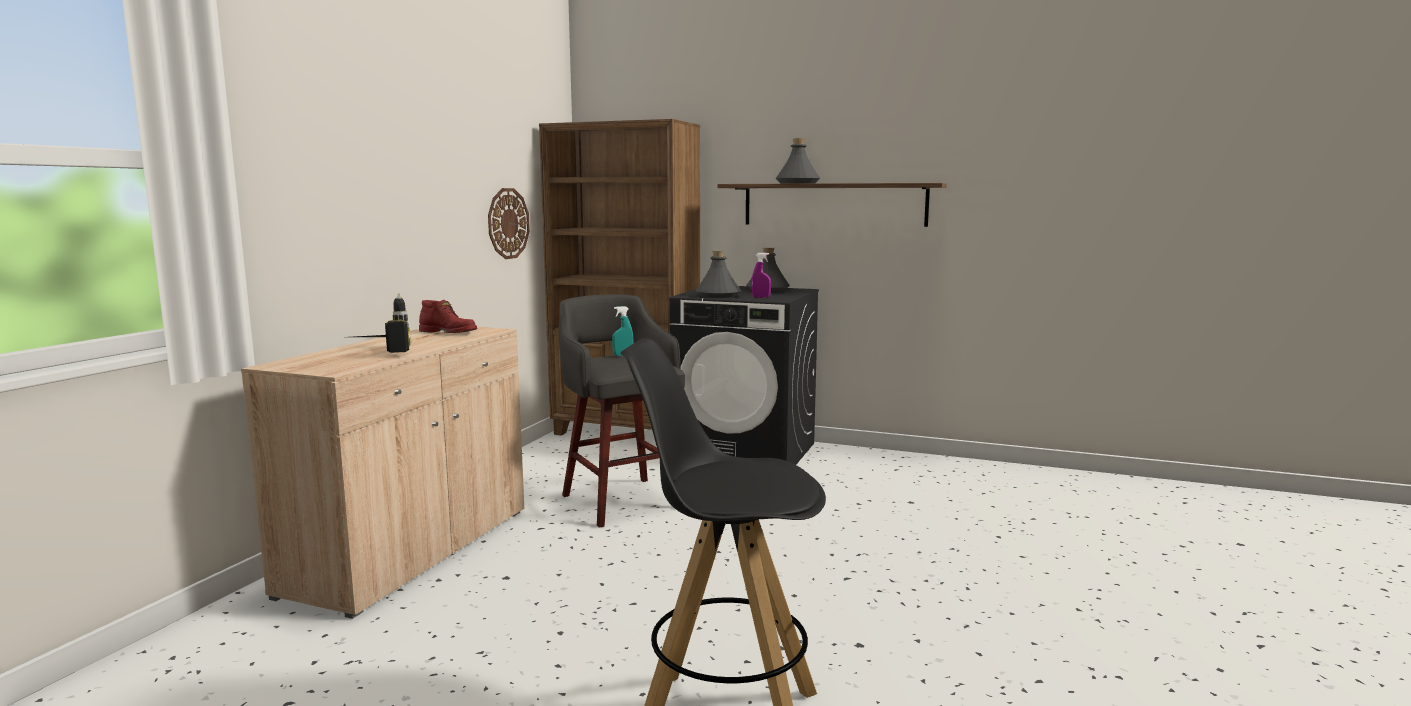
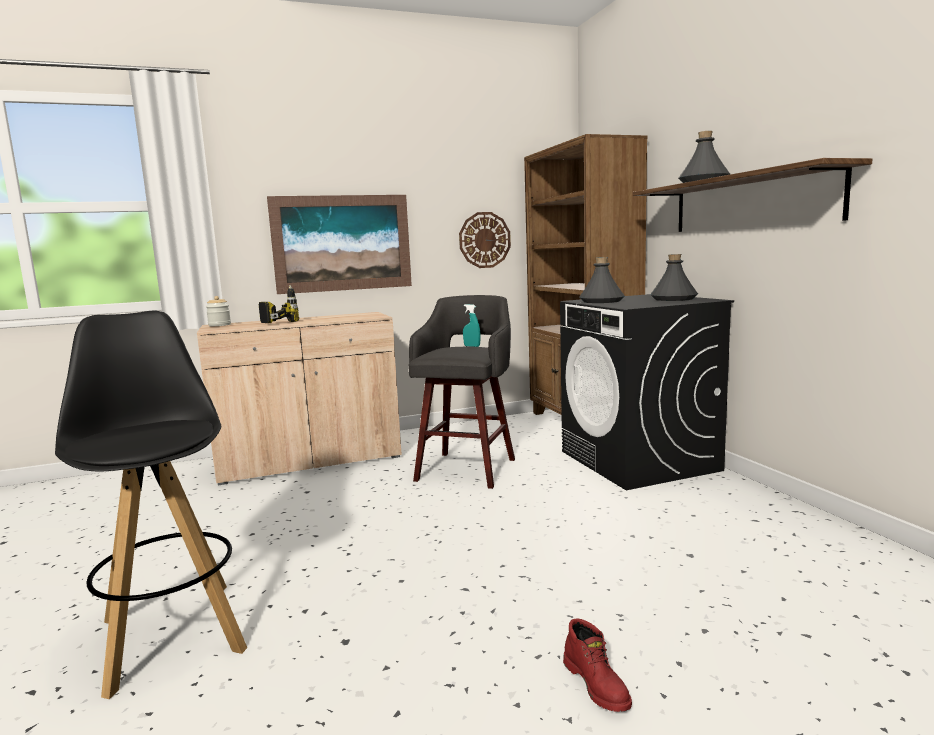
camera: 50 degrees right, 0 degrees up
(292, 364) = (219, 325): none -> jar
(378, 227) = (342, 243): none -> picture
(449, 332) = (353, 316): red boot -> red boot (597, 685)
(761, 297) = (627, 304): purple spray bottle -> none

